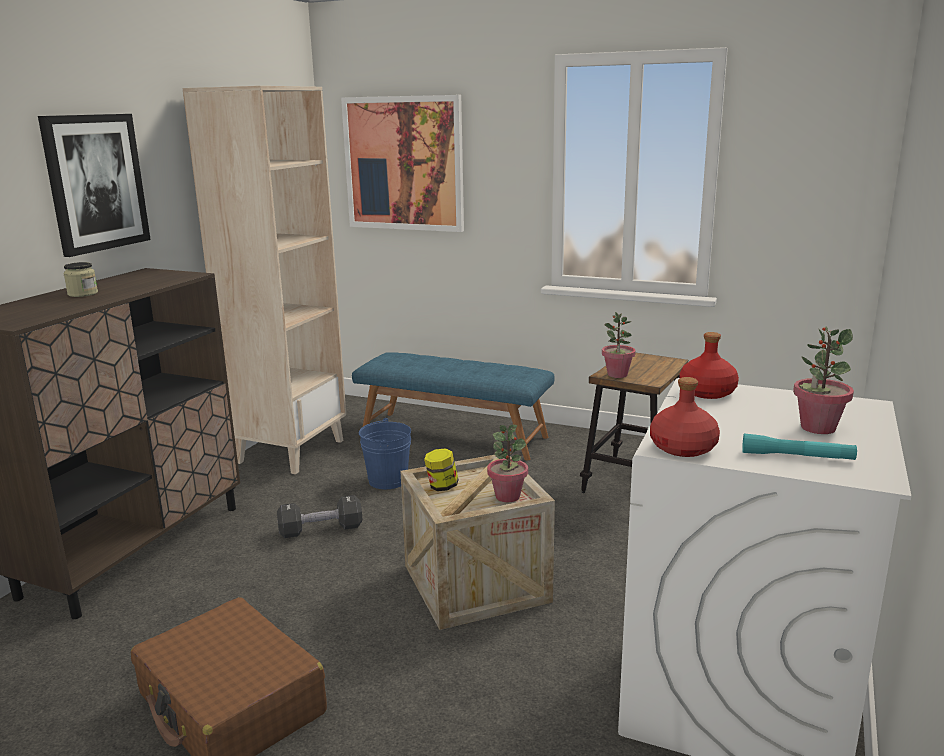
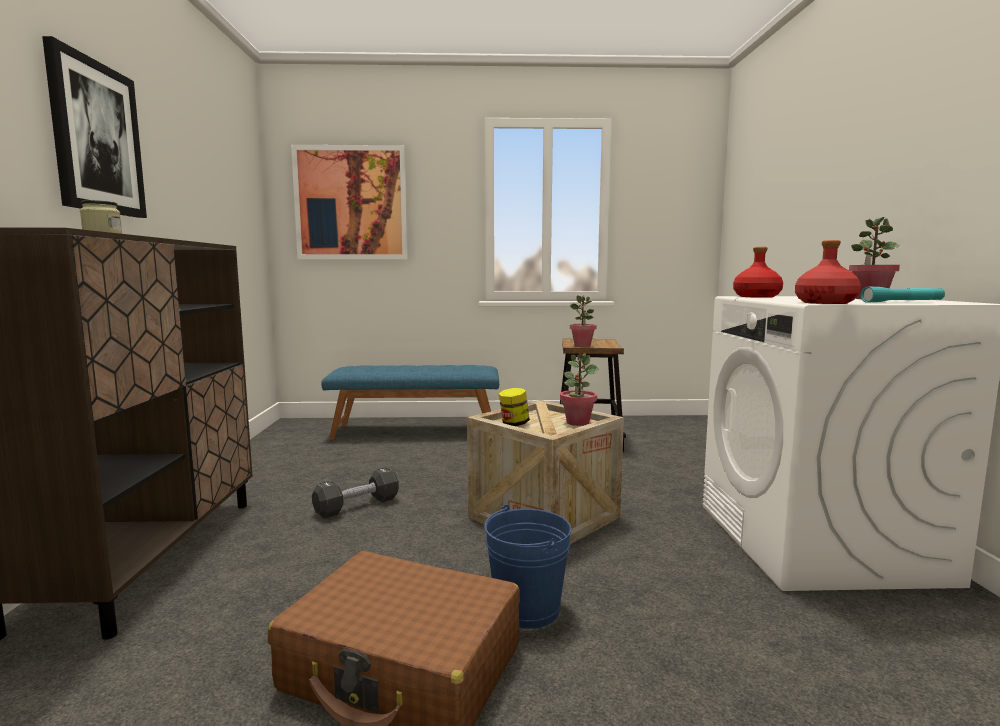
camera: 25 degrees left, 10 degrees down
(290, 451) = (268, 458): beige bookcase -> none
(388, 480) = (387, 464): blue bucket -> blue bucket (527, 609)

